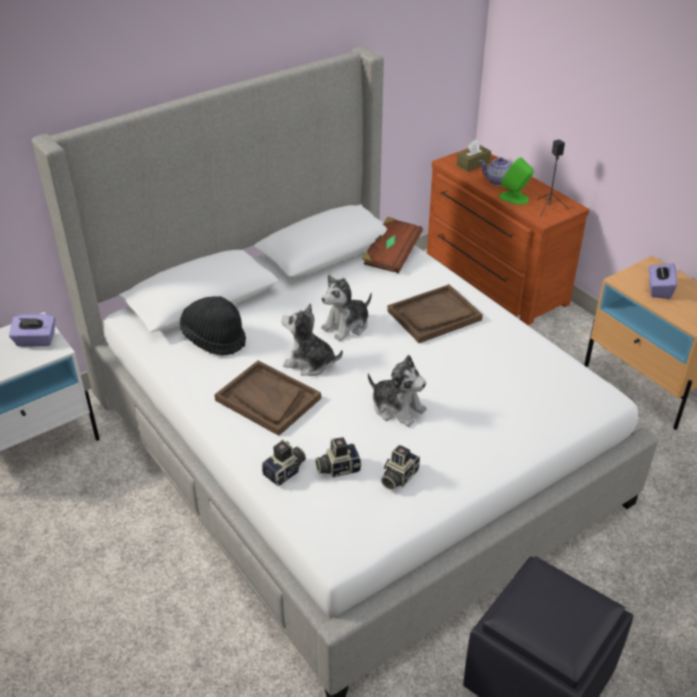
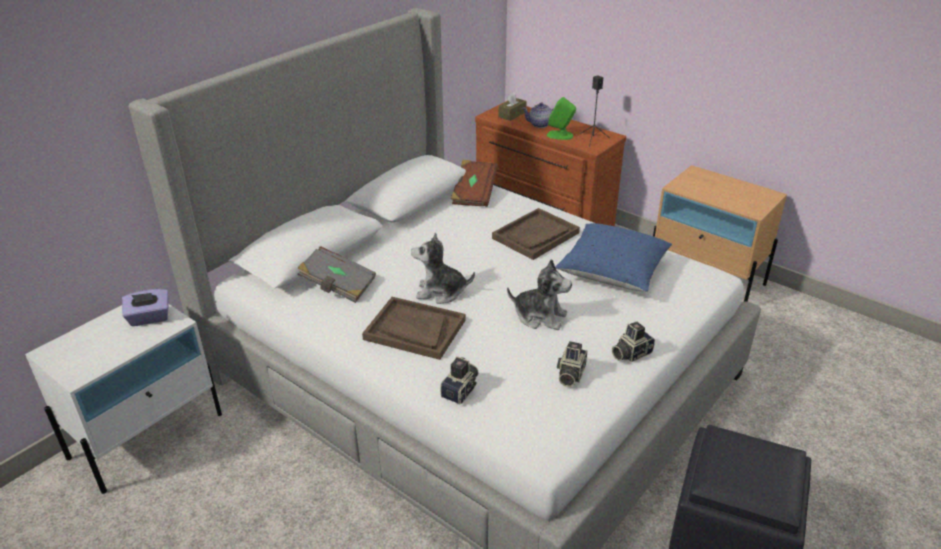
camera: 15 degrees left, 5 degrees down
(214, 338) = (338, 286): black hat -> grey book
(337, 468) = (510, 377): camera -> camera (630, 353)
(347, 326) = (460, 256): plush toy -> none
(496, 372) = (612, 272): none -> blue pillow
(658, 289) = (710, 189): purple tissue box -> none

